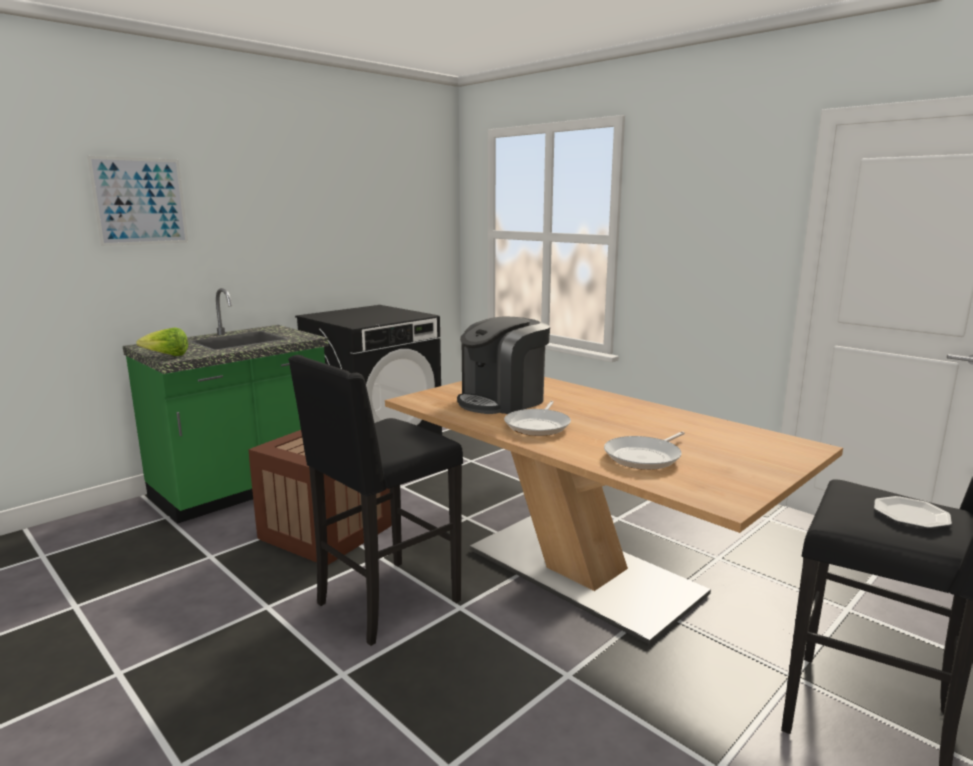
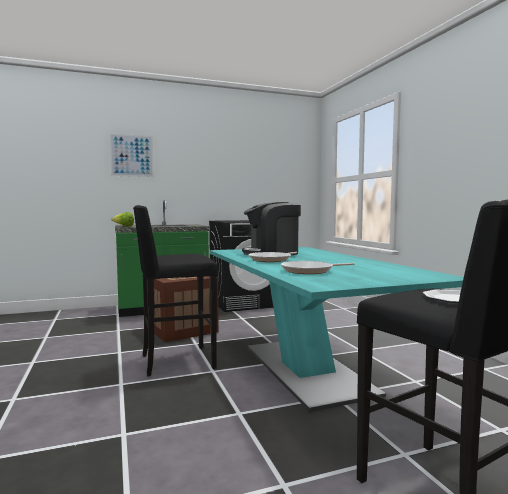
camera: 25 degrees right, 10 degrees down
(582, 572) = (306, 370): beige dining table -> turquoise dining table

